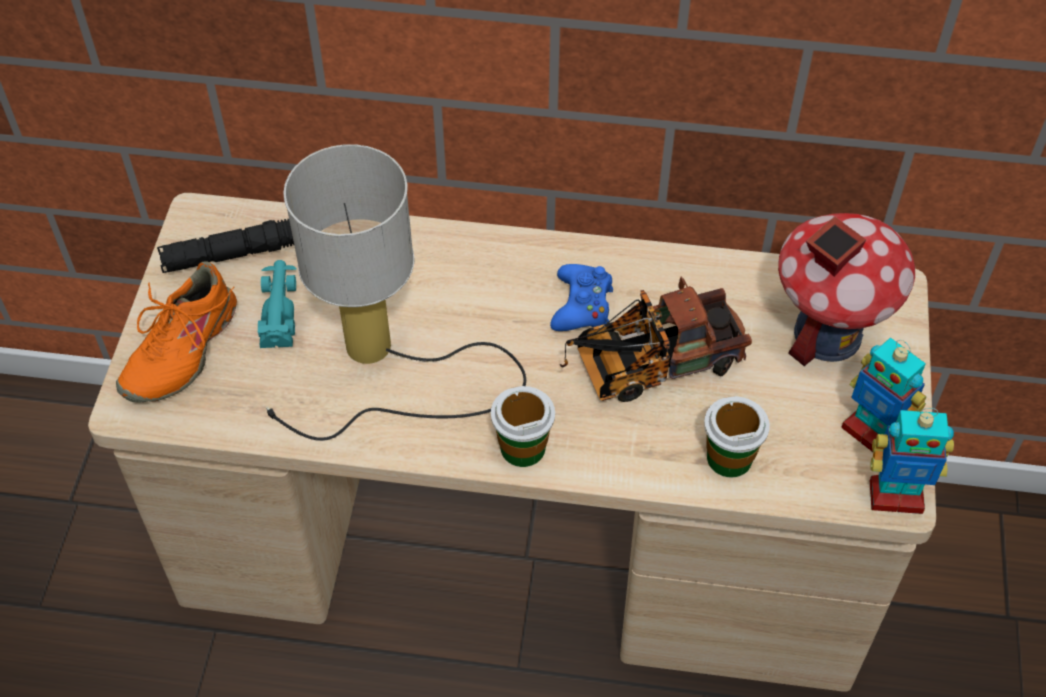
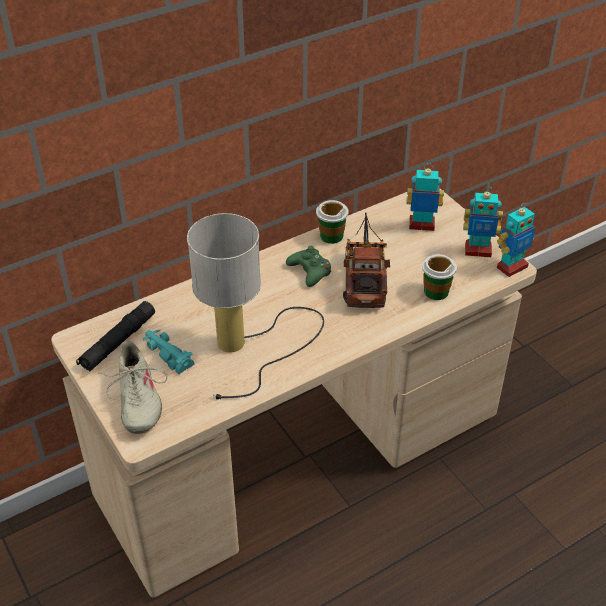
camera: 40 degrees left, 10 degrees down
(181, 349) = (137, 399): orange shoe -> beige shoe
(522, 447) = (348, 339): cup -> cup (331, 236)
(582, 306) = (310, 271): blue game controller -> green game controller
(649, 365) = (364, 277): toy truck -> toy truck turned 150 degrees clockwise
(827, 334) = (421, 225): toy house -> toy robot

